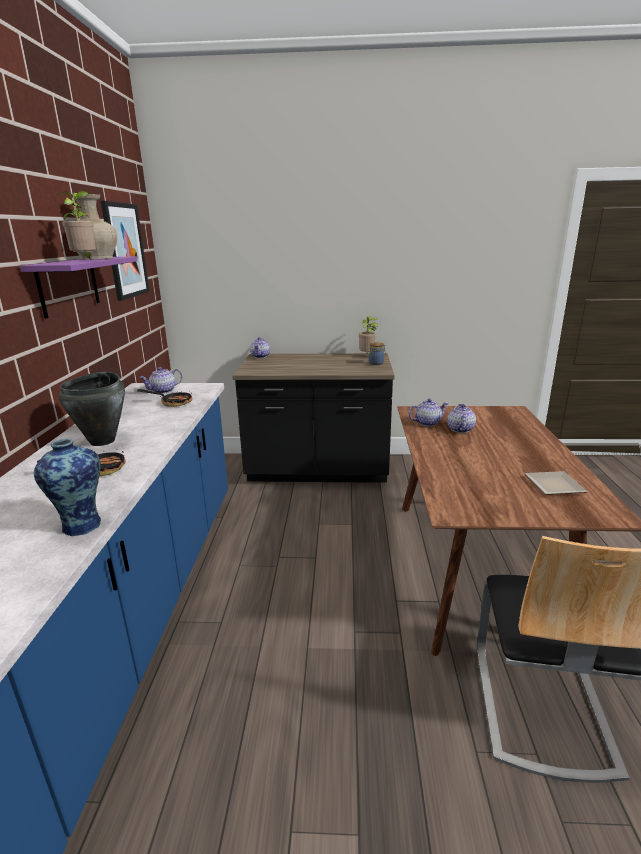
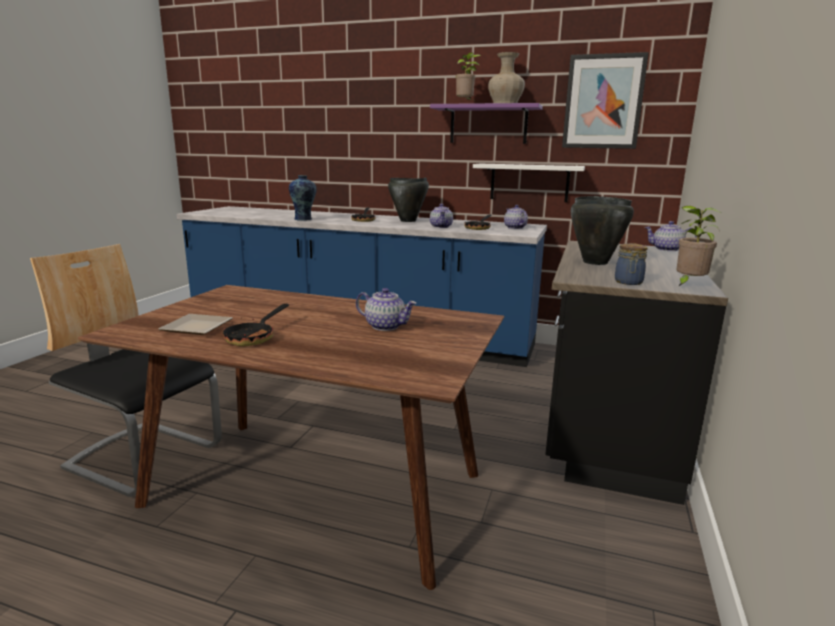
camera: 105 degrees right, 5 degrees down
(110, 345) = (529, 182): none -> white shelf
(326, 368) = (595, 262): none -> black cooking pot
(427, 423) = (423, 317): teapot -> teapot (441, 227)
(536, 459) = (254, 337): none -> frying pan

